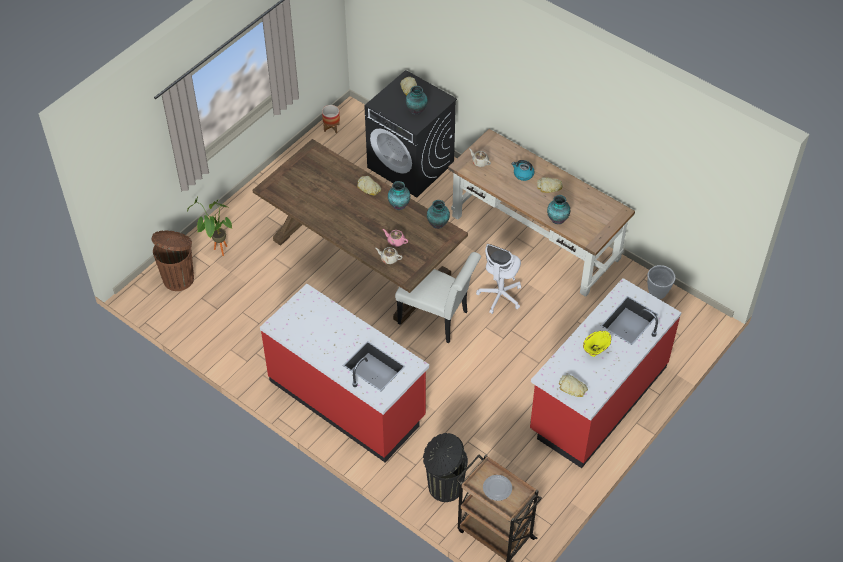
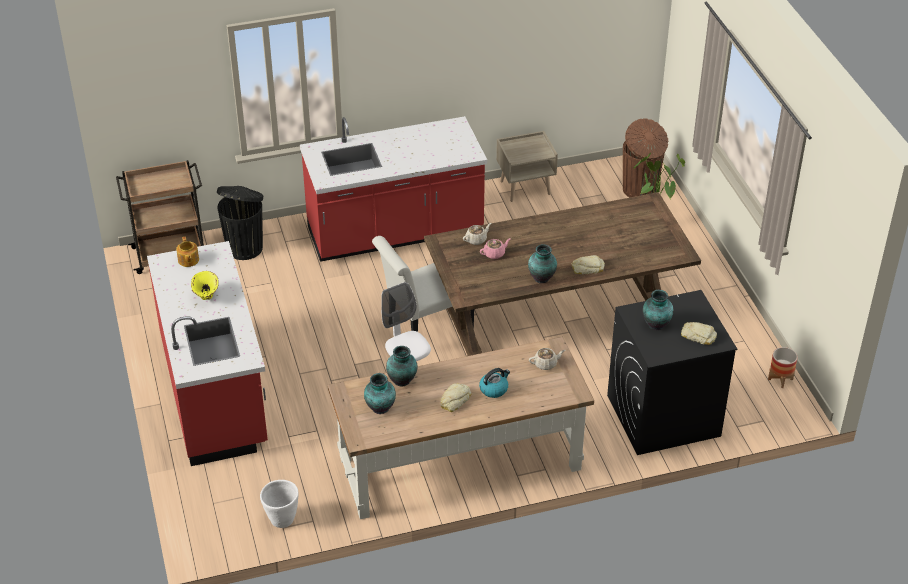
camera: 125 degrees right, 10 degrees down
(227, 348) = (525, 187): none -> beige nightstand
(438, 224) = (488, 293): vase -> vase (379, 408)
(497, 488) = (161, 183): plate -> none
(572, 388) = (188, 260): bread -> teapot

